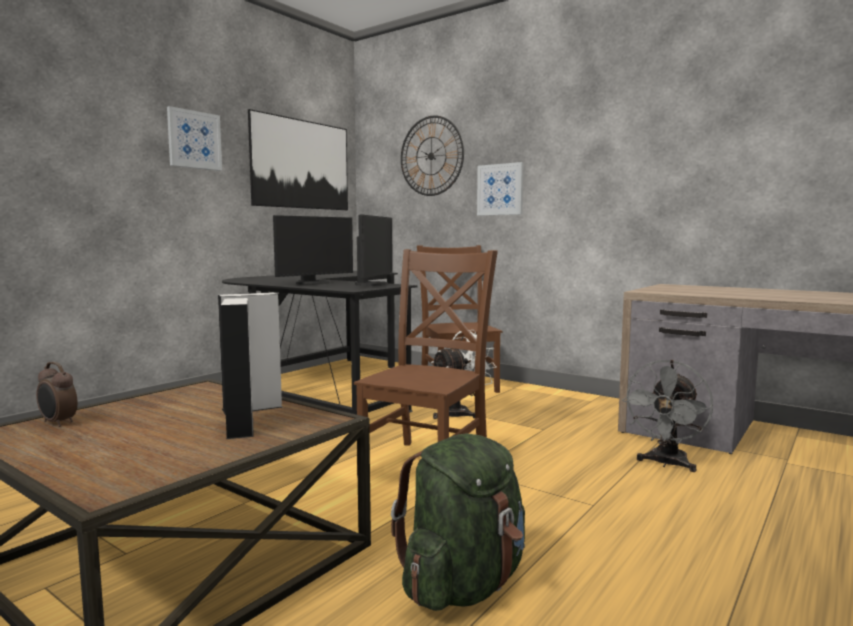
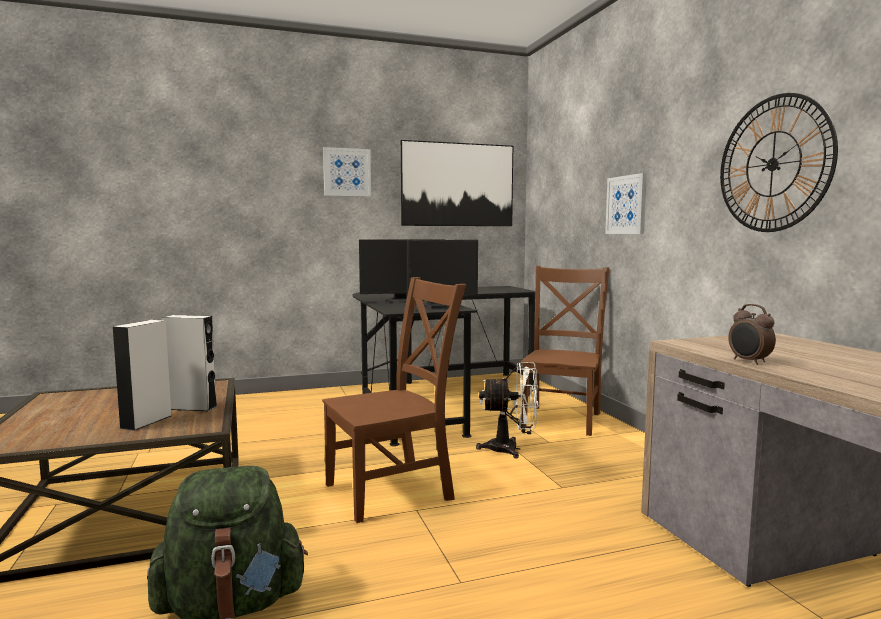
camera: 35 degrees right, 0 degrees up
(57, 423) = (88, 395): alarm clock -> alarm clock (749, 362)
(431, 156) = (575, 169): wall clock -> wall clock (773, 164)
(666, 464) = (630, 568): grey fan -> none

